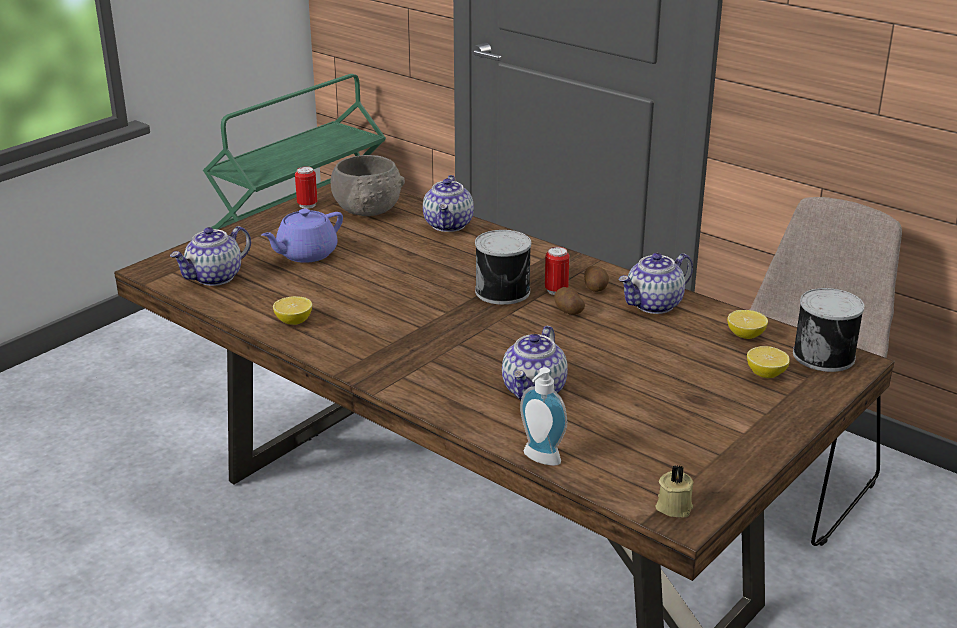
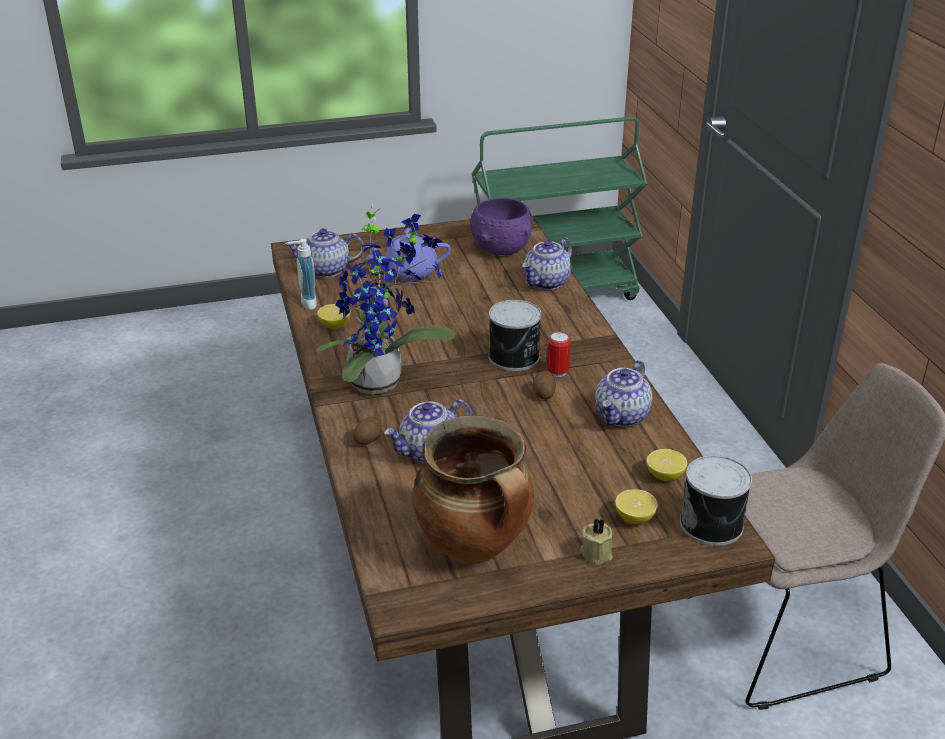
camera: 35 degrees right, 5 degrees up
(307, 205) = (461, 229): can -> none
(368, 210) = (501, 248): grey bowl -> purple bowl
(410, 351) = (382, 381): none -> potted plant
(539, 459) = (360, 509): soap dispenser -> soap dispenser (305, 303)
(596, 288) = (593, 382): potato -> potato (368, 439)
(654, 305) = (622, 416): teapot -> teapot turned 60 degrees counterclockwise
(673, 506) = (406, 593): beige candle -> beige candle (597, 552)
(678, 446) = (476, 547): none -> cooking pot

